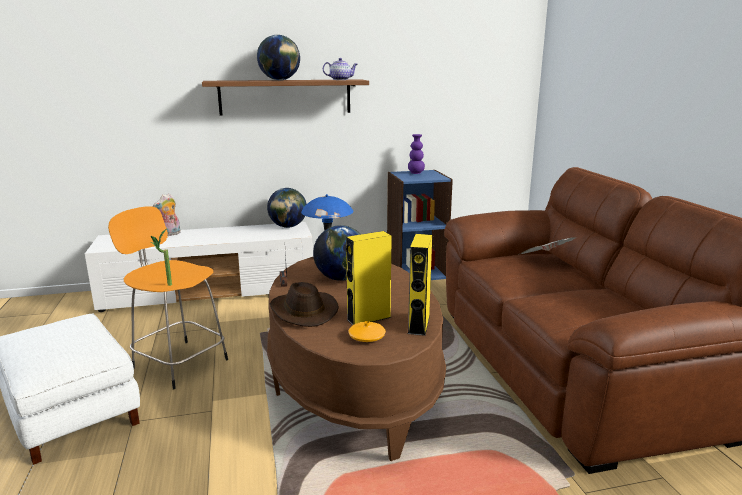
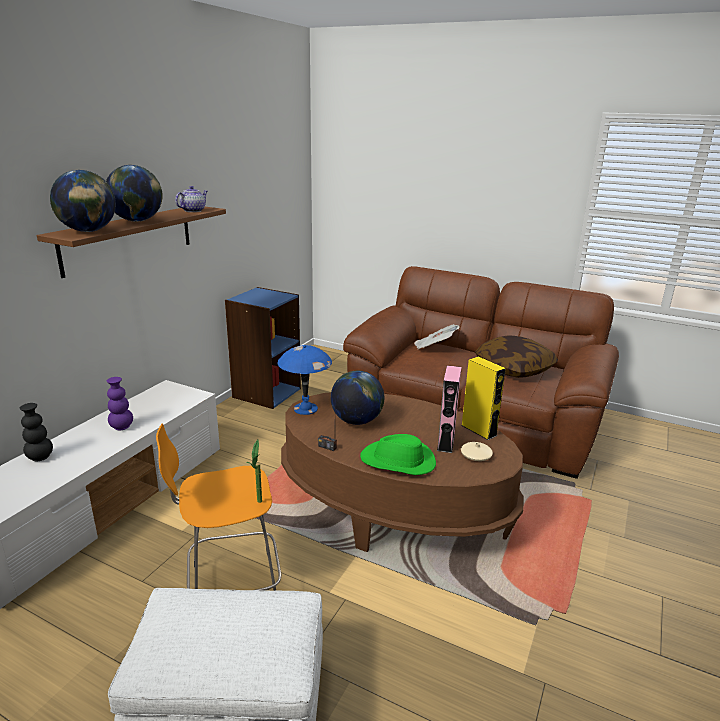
camera: 50 degrees left, 5 degrees up
(170, 234) = (40, 457): plush toy -> black vase
(288, 226) = (163, 392): globe -> globe (88, 231)
(302, 311) = (398, 461): brown hat -> green hat
(367, 337) = (476, 455): orange vase -> beige vase
(369, 318) = (446, 442): yellow speaker -> pink speaker
(416, 173) = (254, 295): purple vase -> purple vase (122, 427)
(593, 301) = (514, 368): none -> pillow

